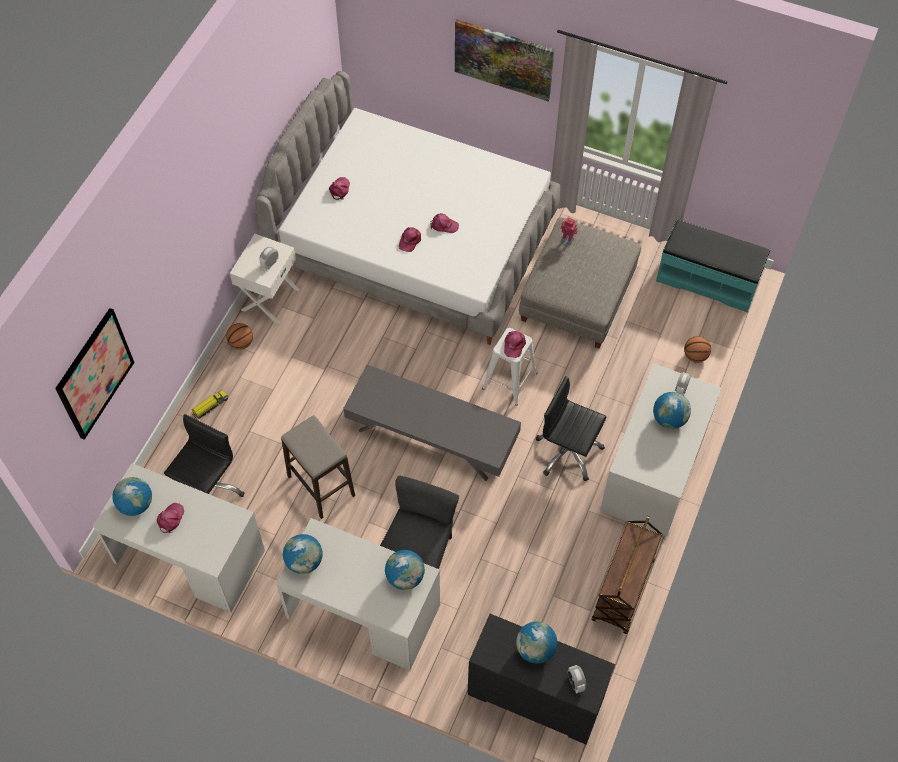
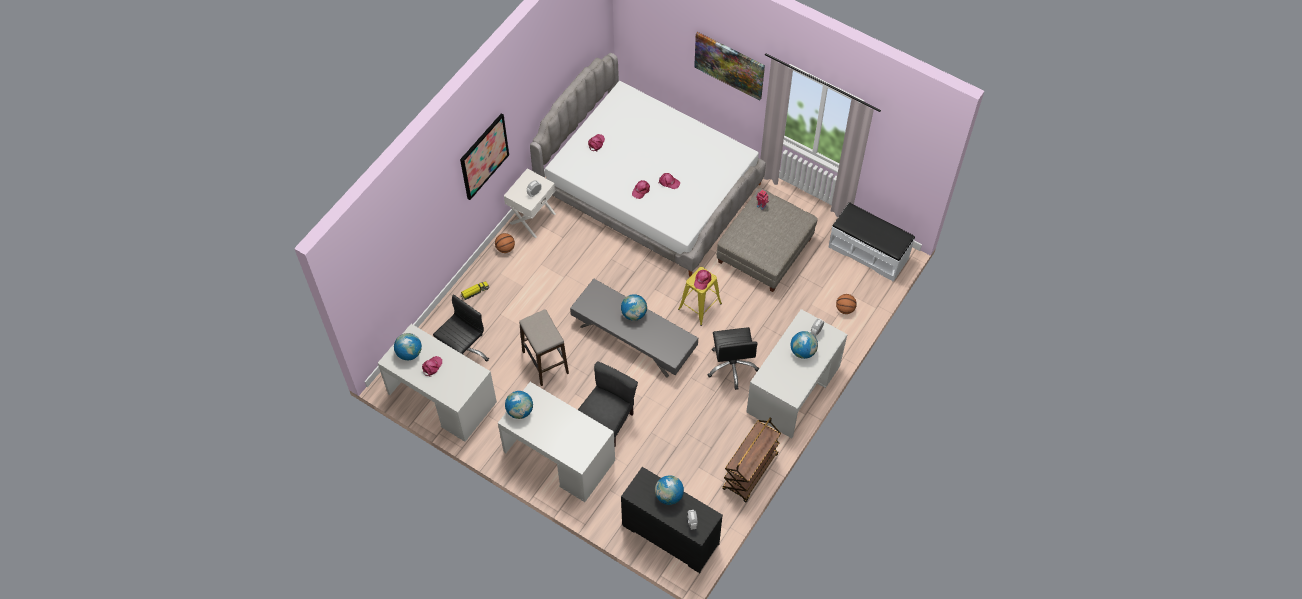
camera: 10 degrees right, 0 degrees up
(94, 374) = (394, 256): picture -> picture (484, 156)
(405, 577) = (588, 433): globe -> globe (634, 314)
(509, 380) = (700, 306): white stool -> yellow stool
(568, 452) = (732, 366): black office chair -> black office chair turned 135 degrees counterclockwise
(707, 280) = (868, 252): turquoise bench -> white bench

